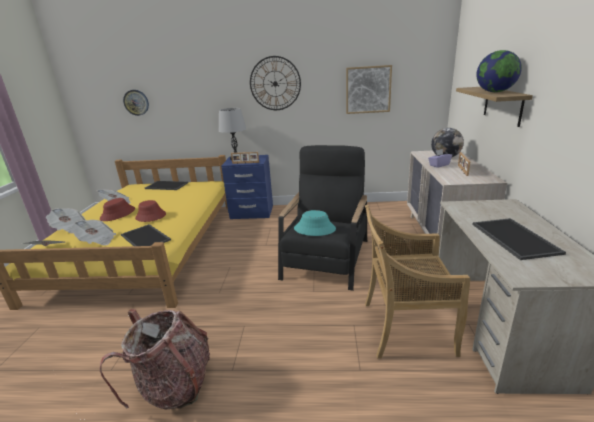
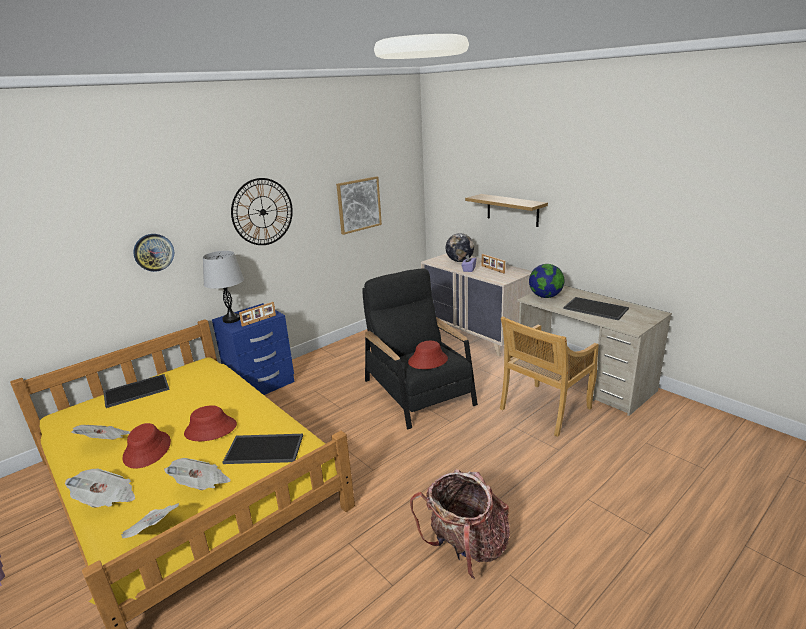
camera: 45 degrees left, 0 degrees up
(136, 102) = (47, 273): wall clock -> wall clock (153, 252)
(314, 229) = (428, 360): turquoise hat -> red hat
(495, 92) = (514, 201): globe -> globe (545, 296)

